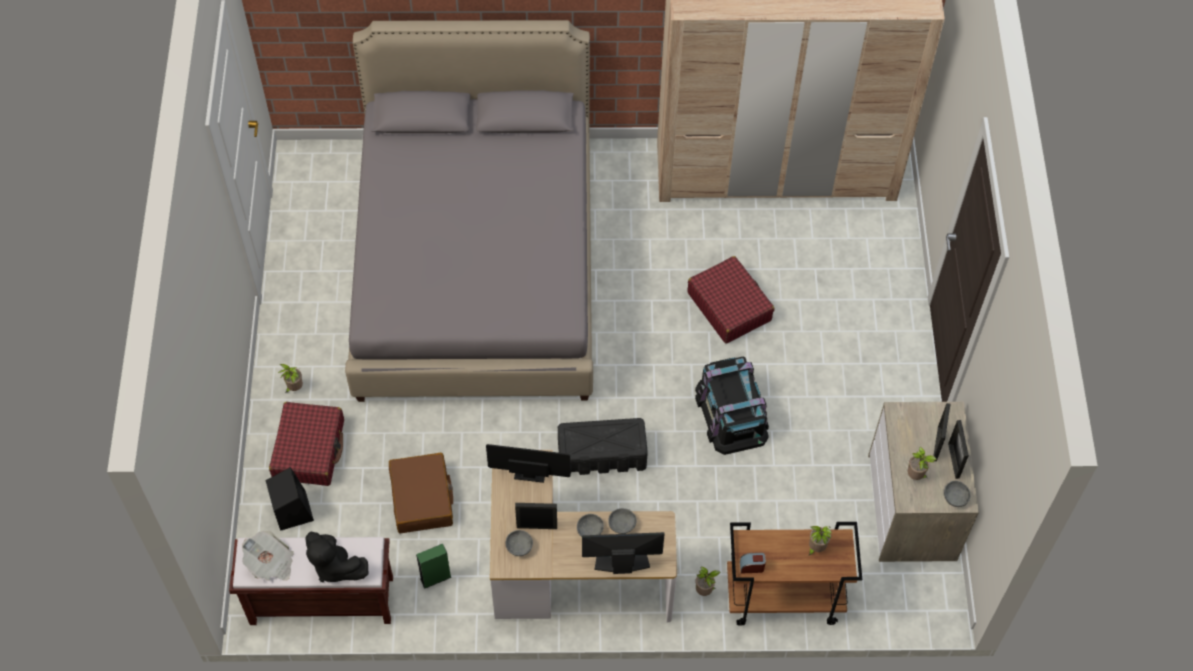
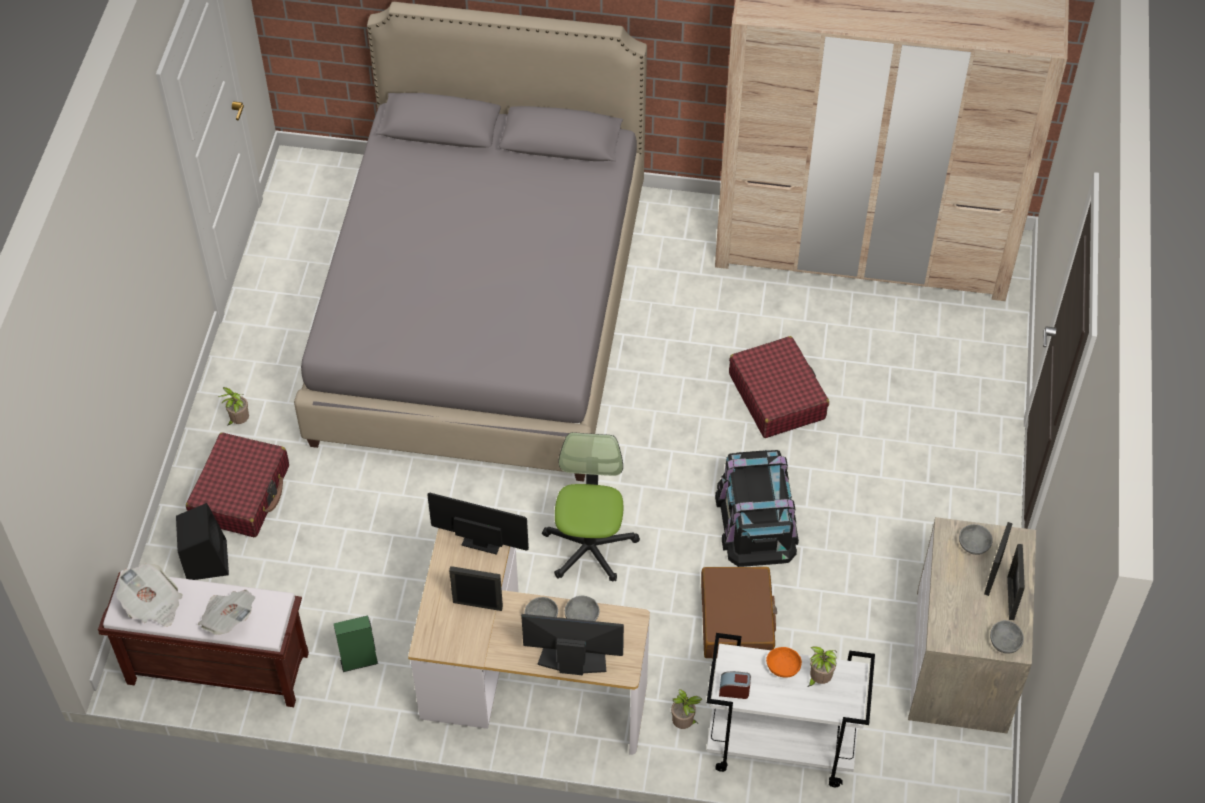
camera: 10 degrees right, 5 degrees down
(335, 566) = (228, 618): black plush toy -> newspaper
(422, 498) = (362, 567): brown suitcase -> brown suitcase (737, 620)
(519, 547) = (451, 626): grey bowl -> grey bowl (973, 546)
(602, 455) = (589, 547): black storage box -> office chair
(782, 598) = (779, 746): brown cart -> white cart
(786, 542) = (782, 667): none -> orange bowl
(916, 476) = (959, 610): potted plant -> none

